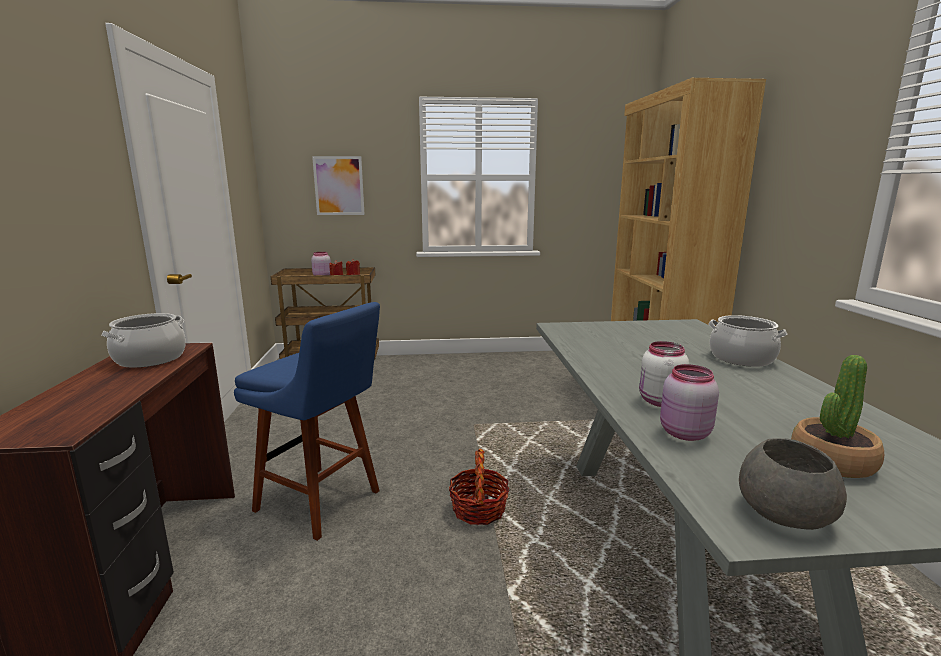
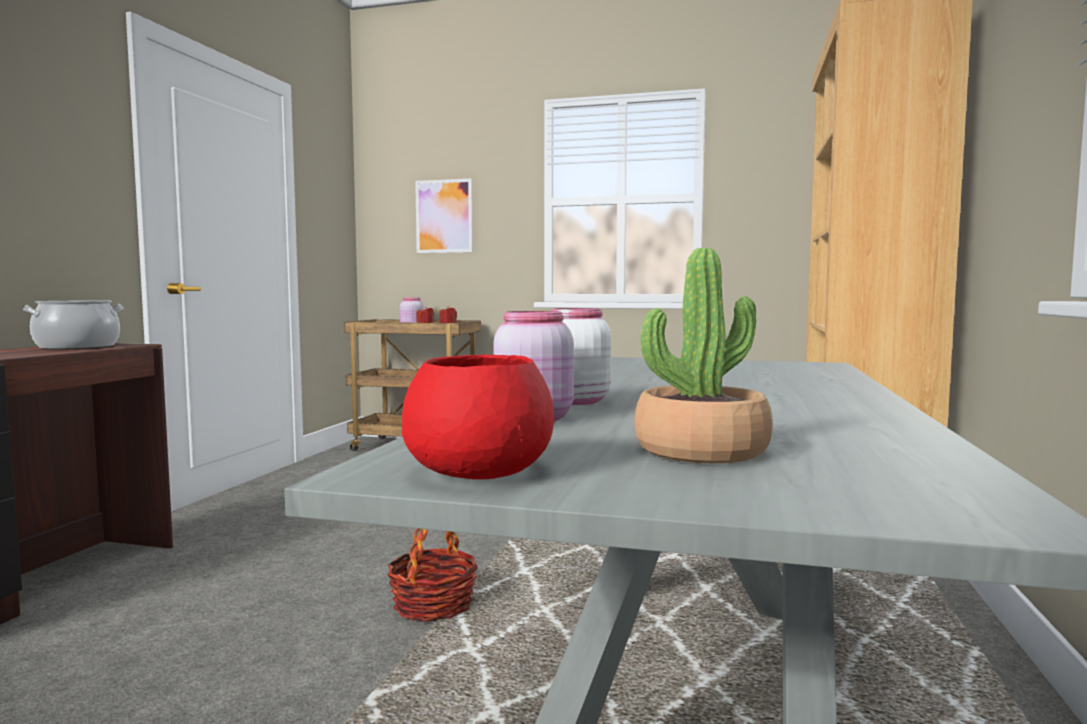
camera: 20 degrees right, 10 degrees down
(322, 503) = (255, 568): blue stool -> none
(742, 358) = (822, 386): cooking pot -> none
(783, 512) = (481, 470): grey bowl -> red bowl

